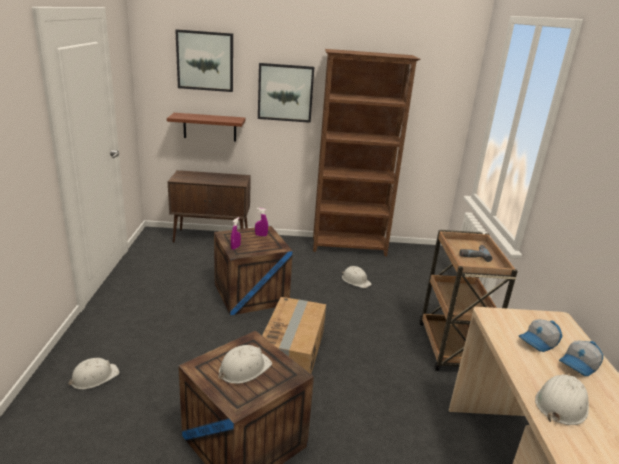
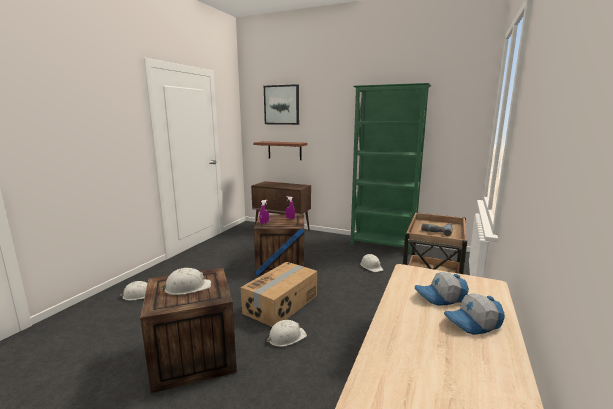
camera: 25 degrees right, 10 degrees down
(285, 92) = (334, 123): picture -> none
(349, 247) = (383, 245): brown bookcase -> green bookcase
(561, 404) = (409, 350): white hard hat -> white hard hat (286, 337)

